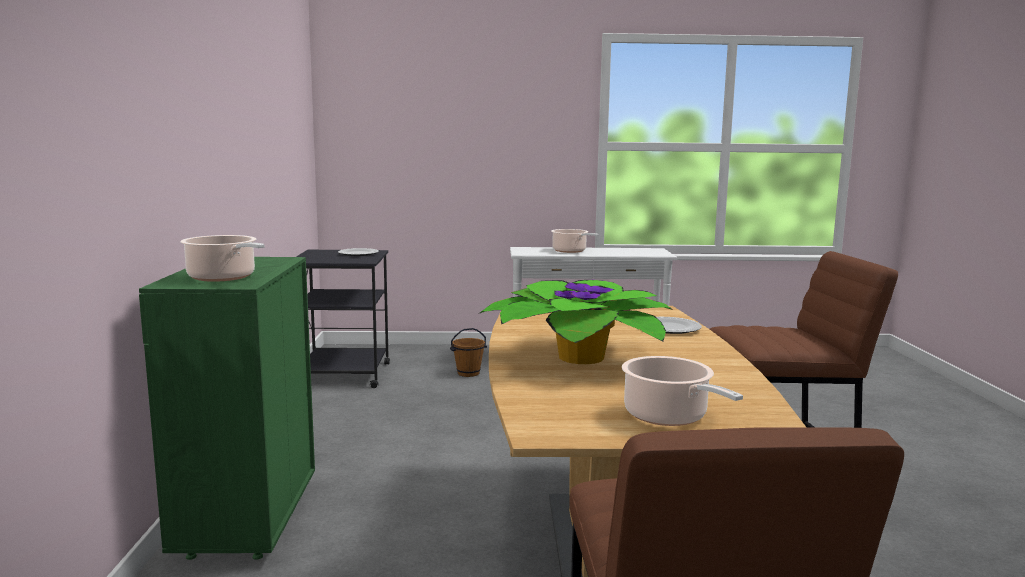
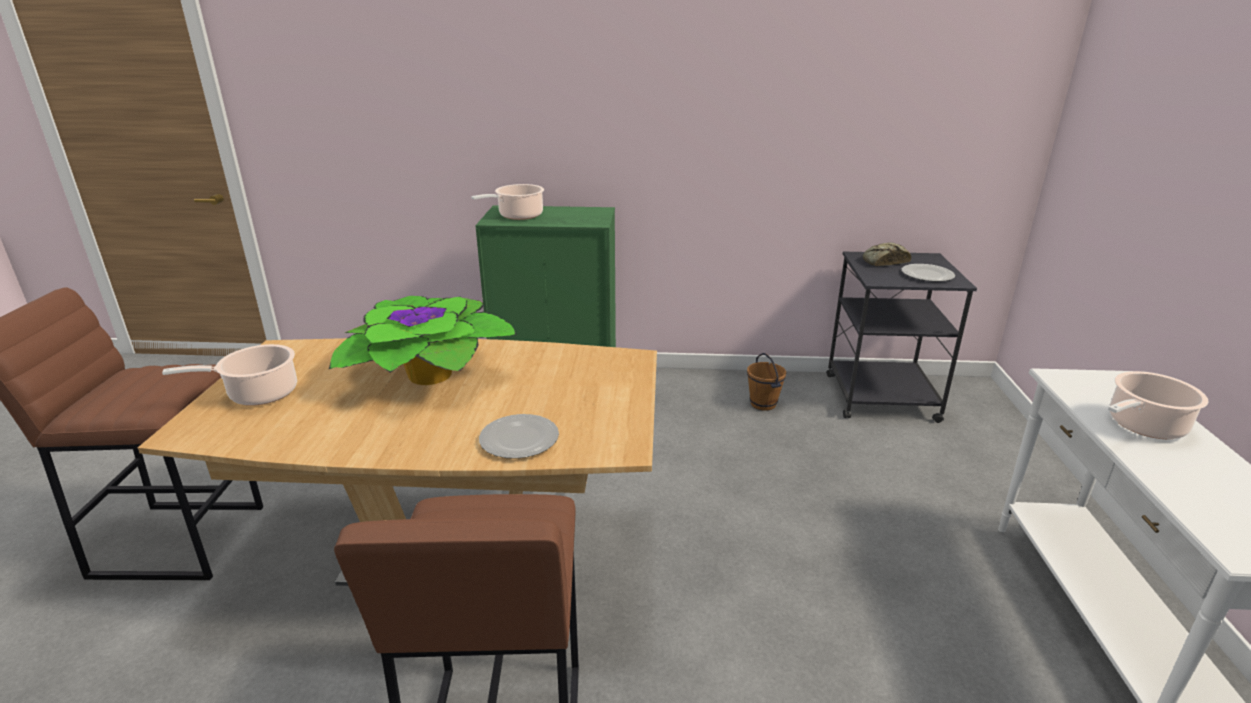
camera: 95 degrees right, 15 degrees up
(321, 257) = (883, 261): none -> bread
(468, 373) = (934, 483): brown bucket -> brown bucket (763, 404)

